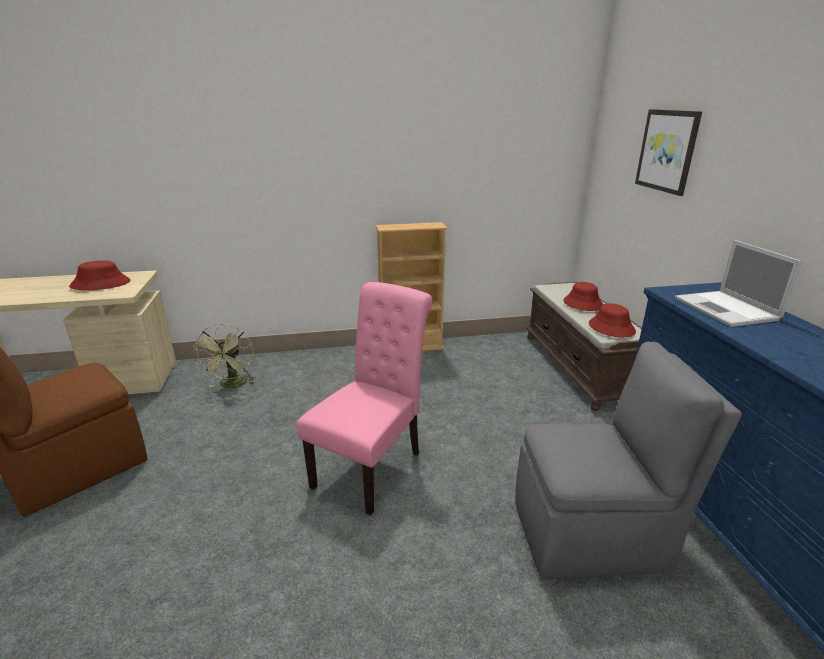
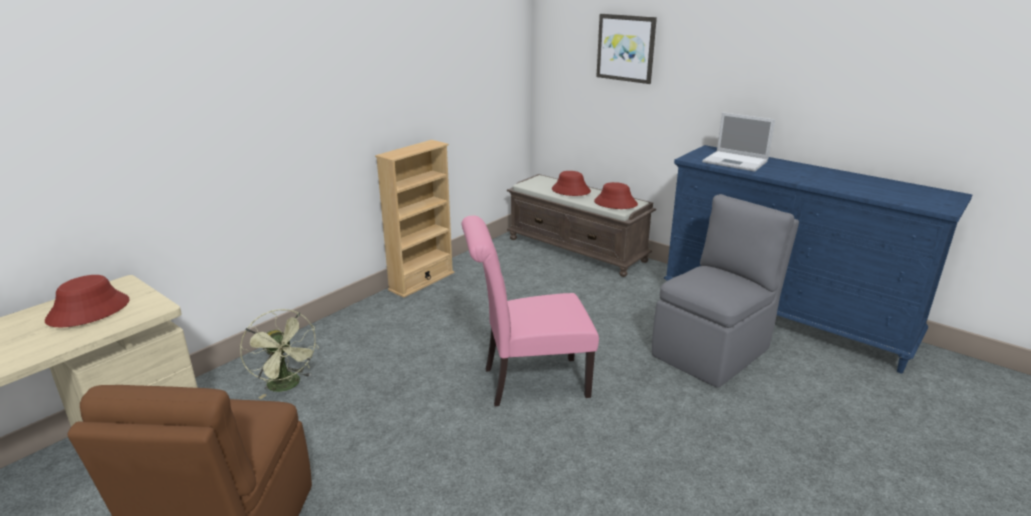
camera: 40 degrees left, 0 degrees up
(372, 465) = (528, 382): pink chair -> pink chair turned 90 degrees counterclockwise

